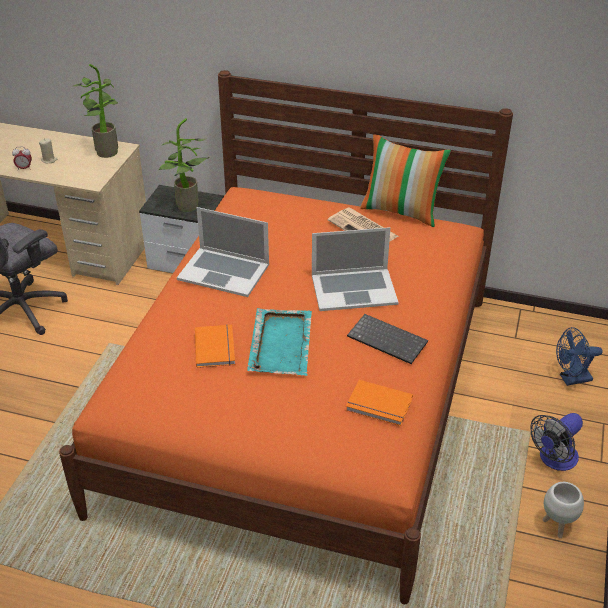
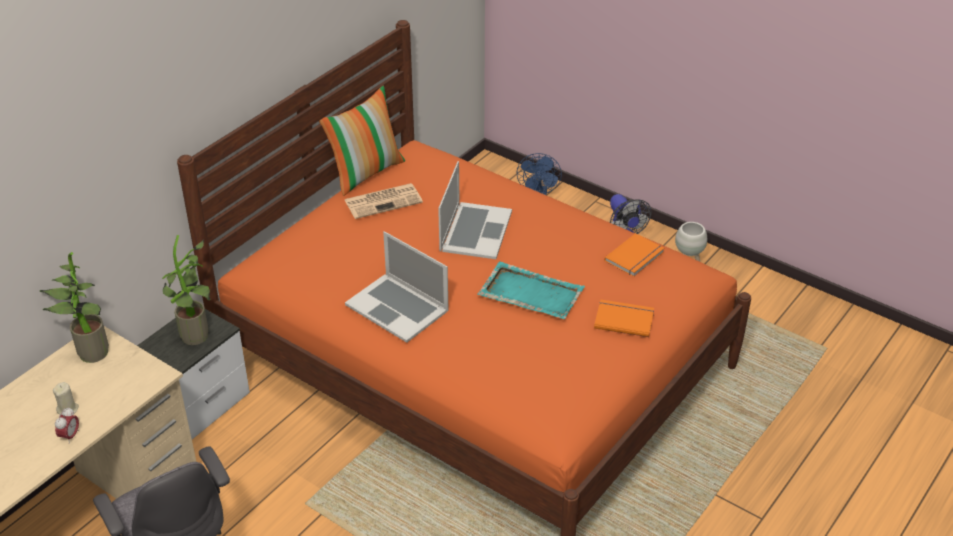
camera: 70 degrees left, 0 degrees up
(216, 347) = (515, 336): orange book -> orange book (624, 319)
(224, 271) = (397, 307): laptop -> laptop turned 90 degrees clockwise
(388, 340) = (556, 229): keyboard -> none

